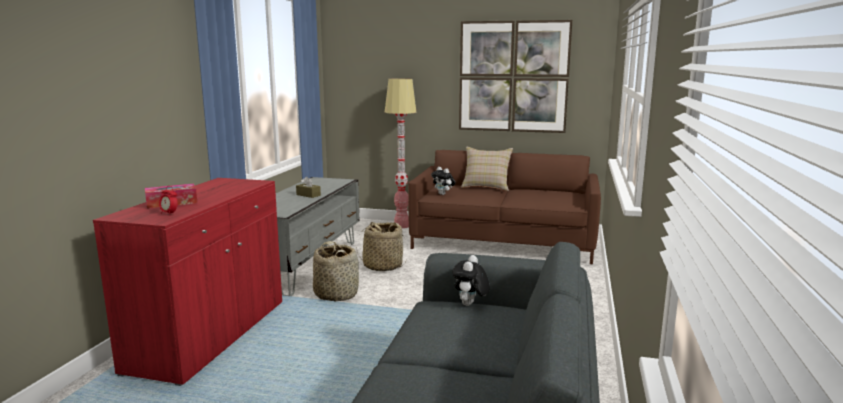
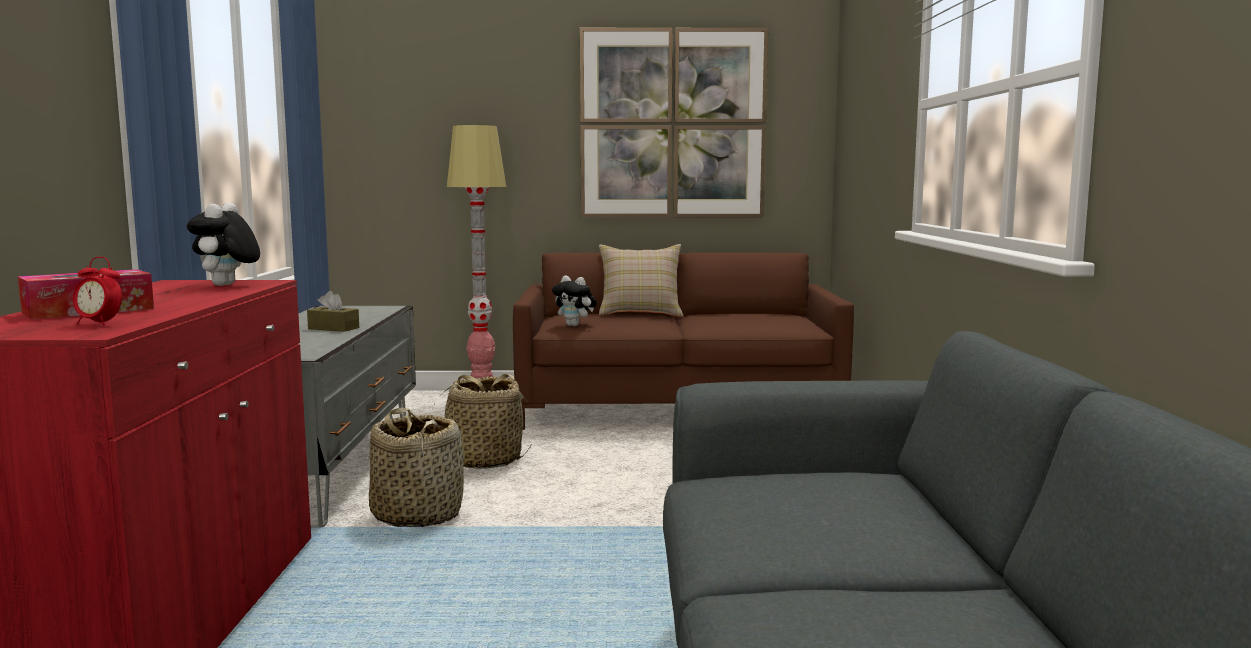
camera: 15 degrees left, 5 degrees down
(470, 305) = (787, 475): plush toy -> plush toy (227, 285)

